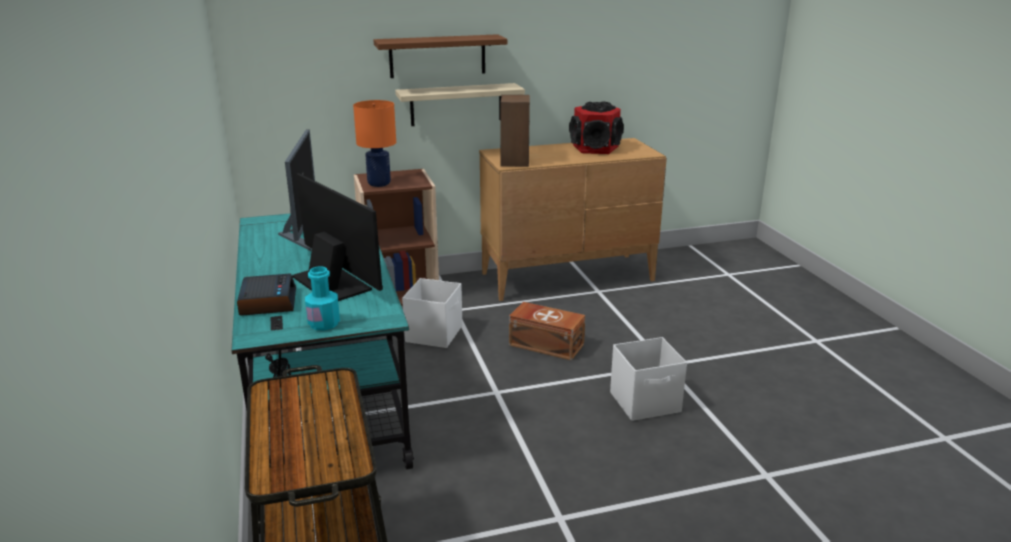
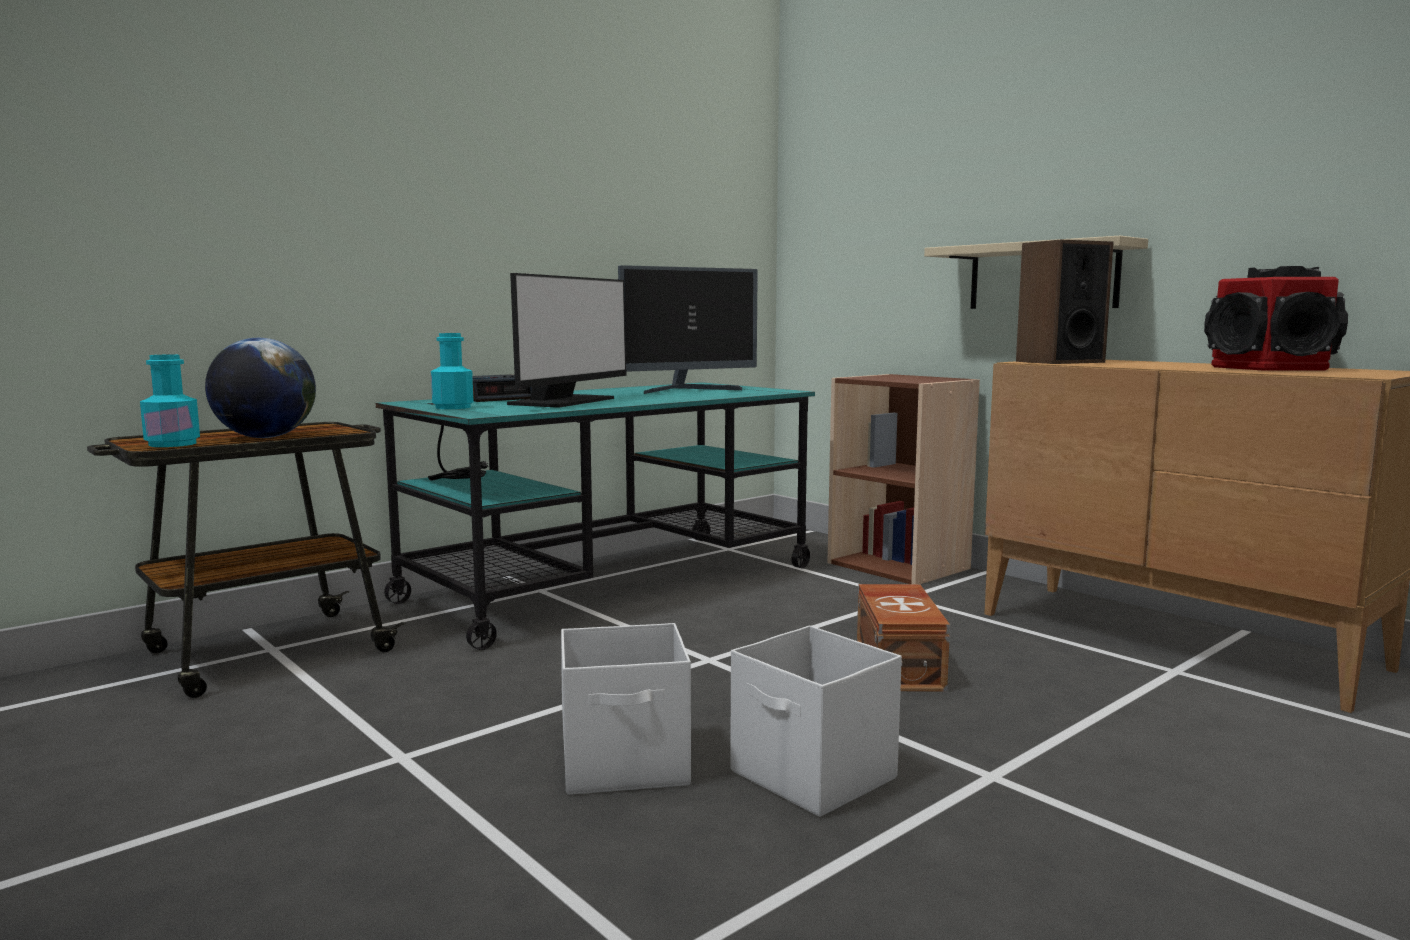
camera: 65 degrees right, 15 degrees down
(328, 415) = (265, 437): none -> globe
(345, 455) = (172, 444): none -> turquoise bottle
(379, 185) = (872, 377): orange table lamp -> none
(435, 334) = (819, 600): white storage box -> white storage box (626, 764)
(437, 56) = (1019, 195): brown shelf -> none

